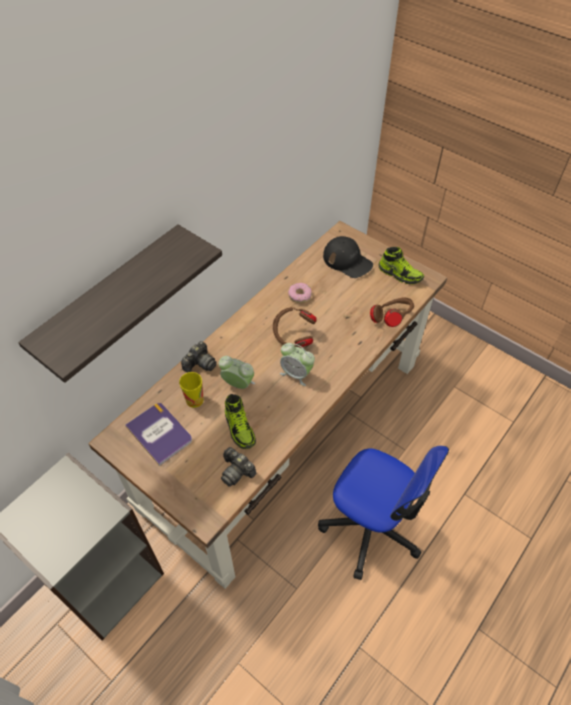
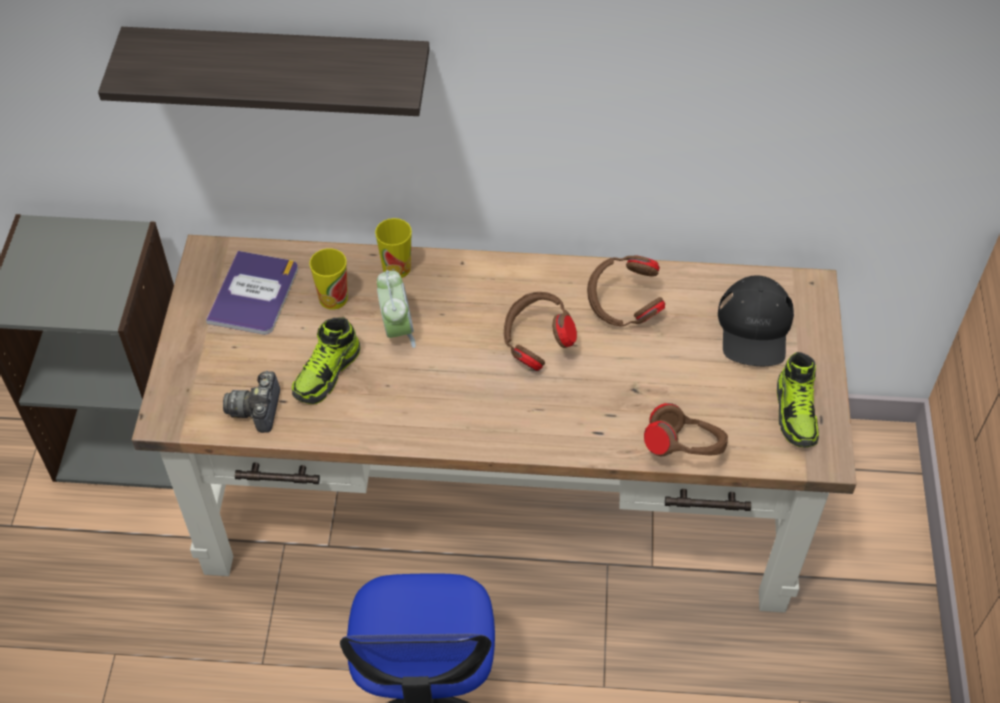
camera: 55 degrees right, 0 degrees up
(200, 364) = (396, 268): camera -> cup
(296, 374) = (471, 385): alarm clock -> none
(300, 295) = (623, 308): donut -> brown headphones

